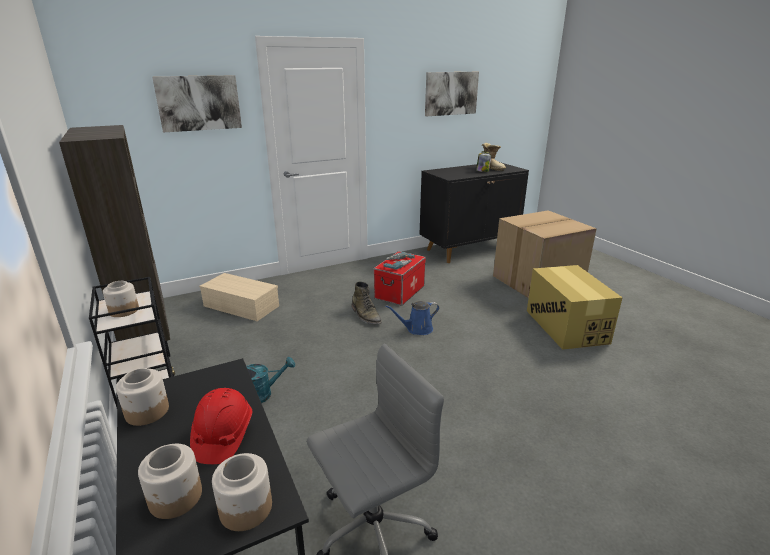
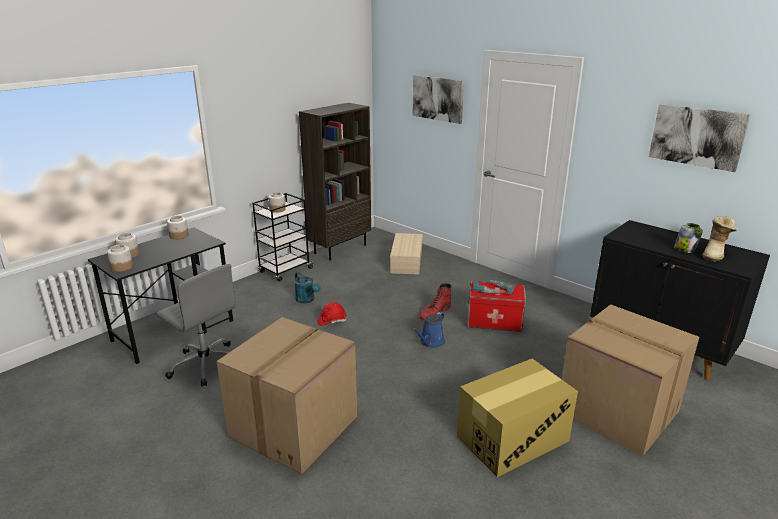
camera: 70 degrees right, 0 degrees up
(223, 436) = (163, 253): red hard hat -> red hard hat (331, 321)
(366, 315) = (434, 313): green boot -> red boot
(417, 329) = (430, 342): blue watering can -> blue watering can turned 105 degrees counterclockwise
(544, 448) = (294, 428): none -> cardboard box

